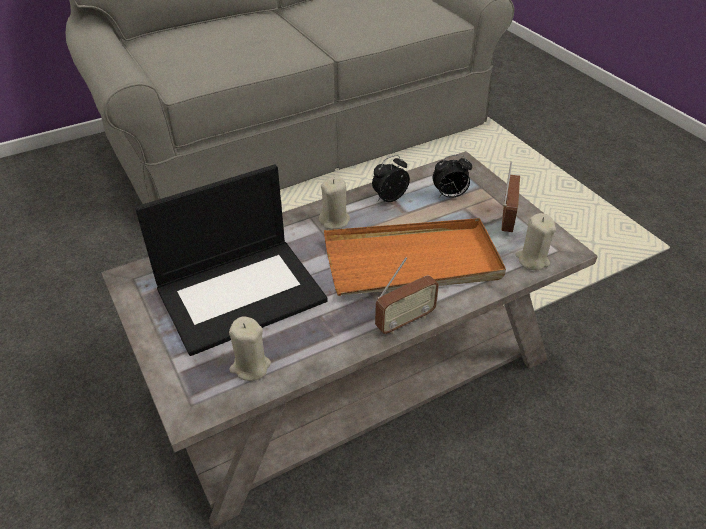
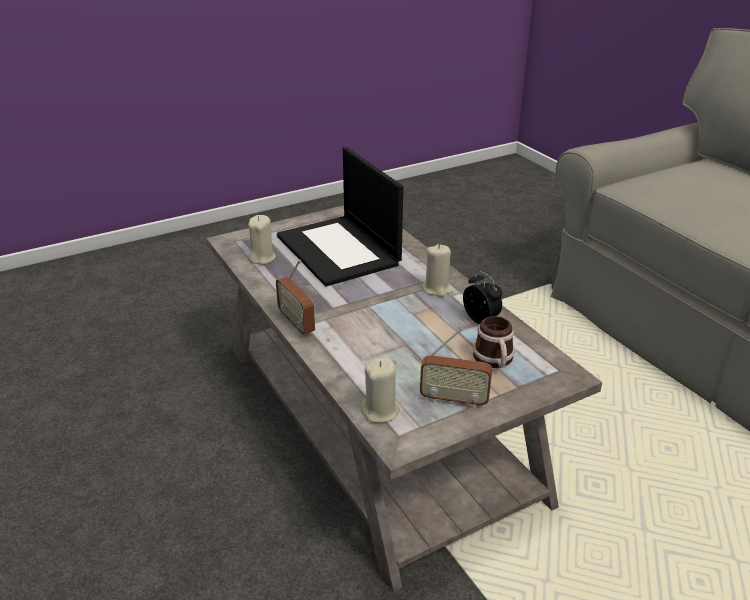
camera: 90 degrees right, 10 degrees down
(412, 262) = (376, 331): orange tray -> none
(449, 195) = (494, 361): alarm clock -> mug

